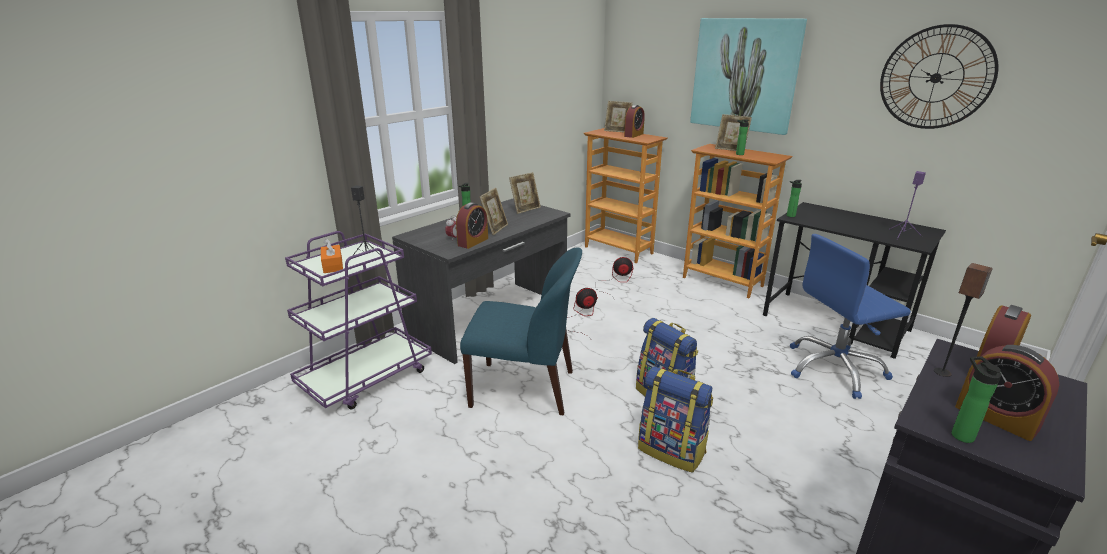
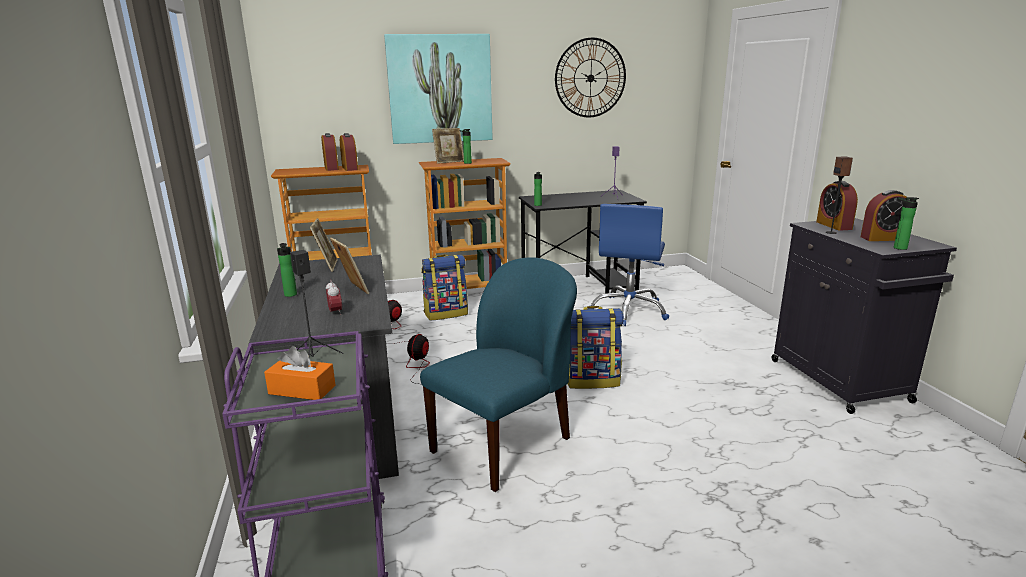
camera: 55 degrees left, 5 degrees down
(473, 242) = (367, 306): alarm clock -> alarm clock (350, 168)
(617, 131) = (302, 168): picture frame -> none
(672, 450) = (663, 405): backpack -> backpack (446, 313)

